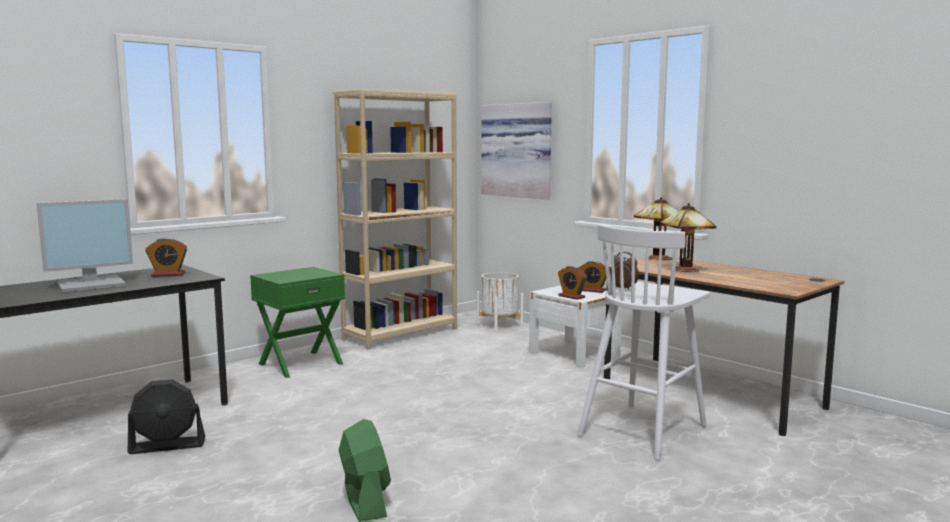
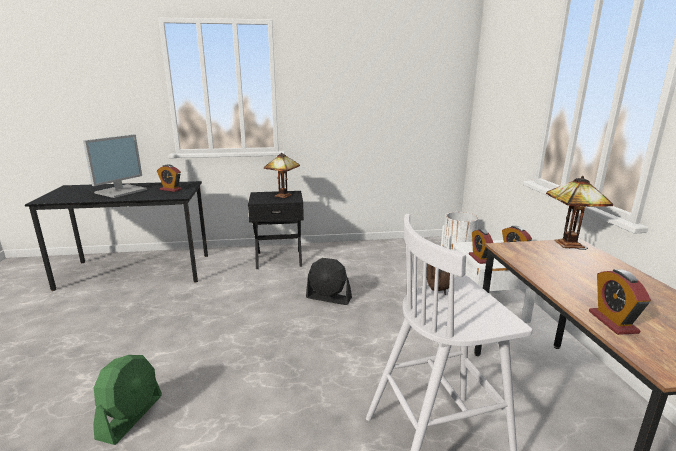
camera: 35 degrees right, 10 degrees up
(92, 284) = (121, 191): monitor -> monitor turned 60 degrees counterclockwise
(167, 446) = (124, 307): black fan -> black fan (329, 298)
(300, 363) = (279, 258): green nightstand -> black nightstand
(401, 334) = (374, 247): beige bookcase -> none
(518, 150) = (497, 105): picture -> none
(683, 270) = (567, 272): table lamp -> table lamp (283, 195)
(741, 282) = (613, 322): none -> alarm clock

